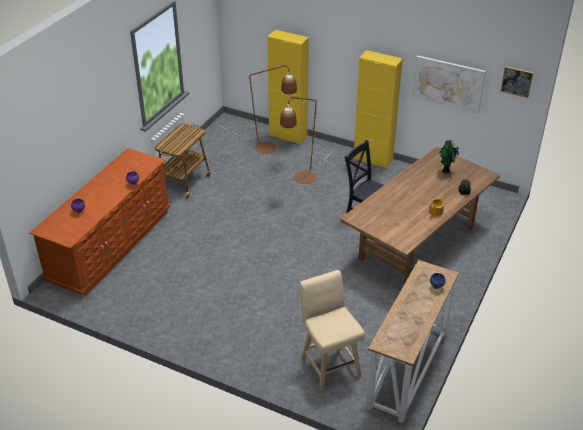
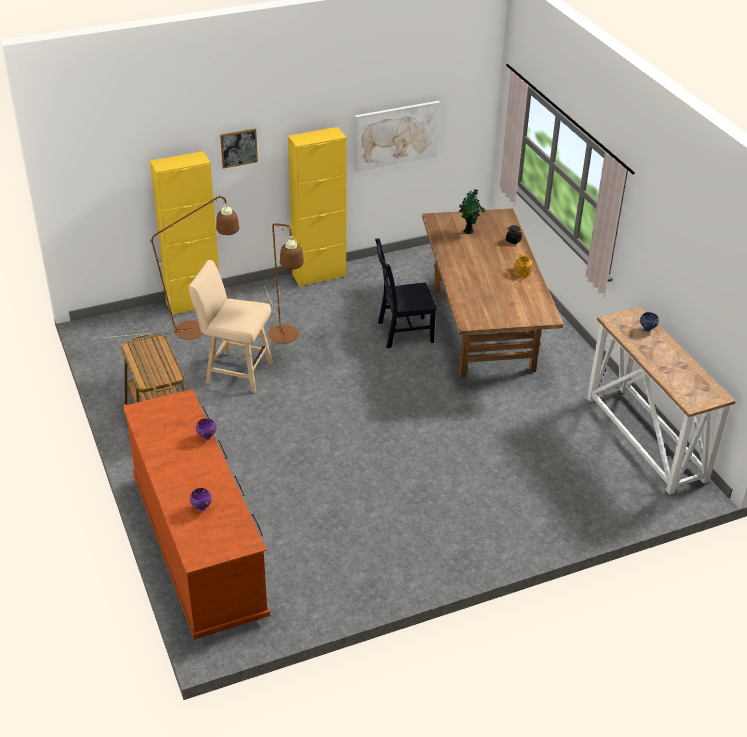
camera: 50 degrees left, 0 degrees up
(329, 365) = (588, 484): beige stool -> beige stool (235, 371)
(516, 81) = (474, 99): picture -> picture (238, 147)

